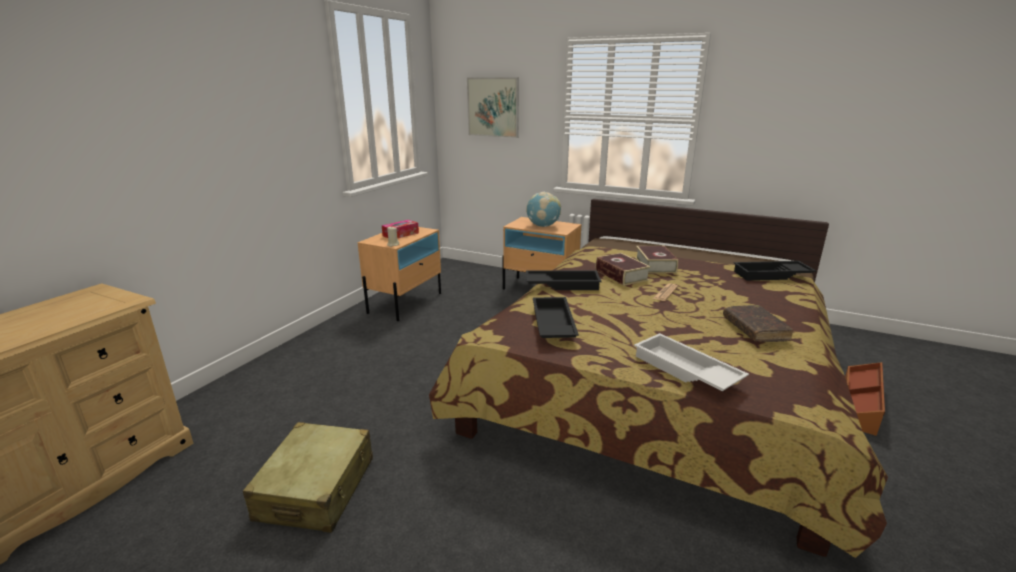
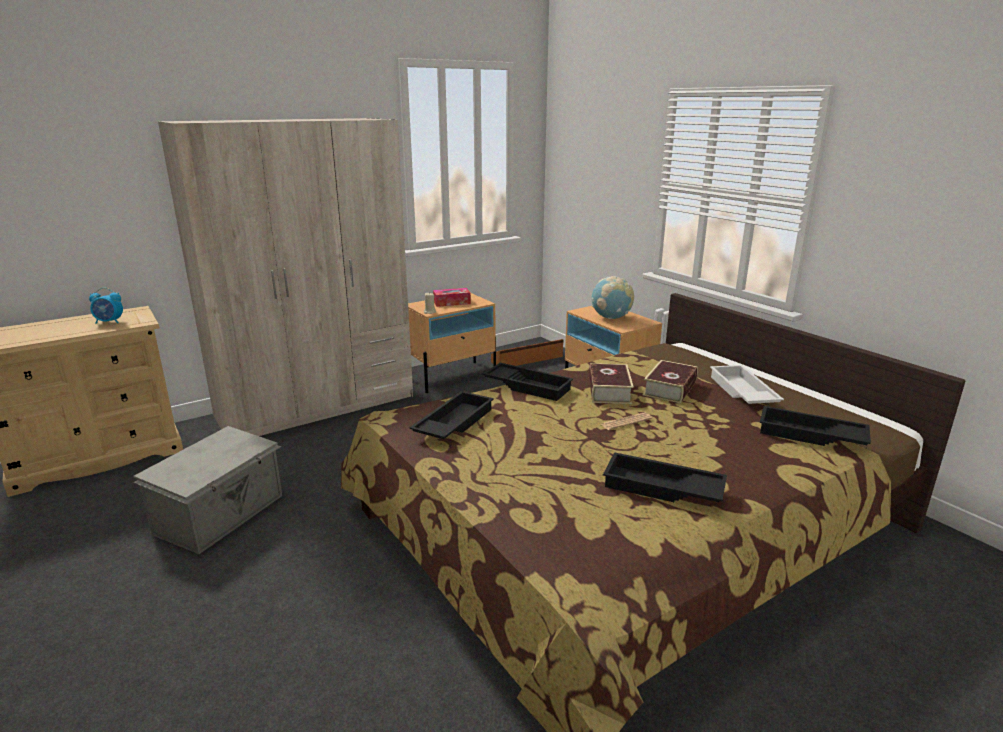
camera: 30 degrees right, 0 degrees up
(76, 309) = (109, 322): none -> alarm clock
(303, 357) = (317, 406): none -> beige wardrobe
(317, 489) = (222, 514): beige suitcase -> grey storage box
(493, 107) = (595, 168): picture -> none
(684, 370) = (506, 503): white tray -> white tray (741, 392)
(755, 329) = (661, 488): brown book -> black tray
(861, 404) = (868, 651): brown storage box -> brown storage box (527, 359)

